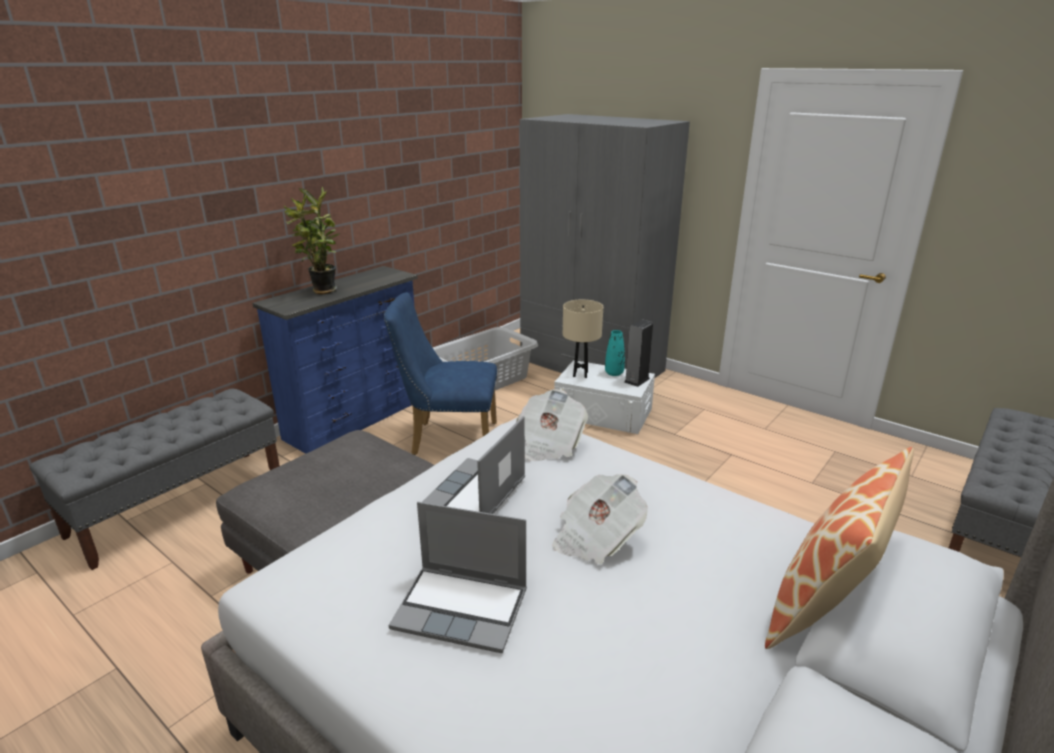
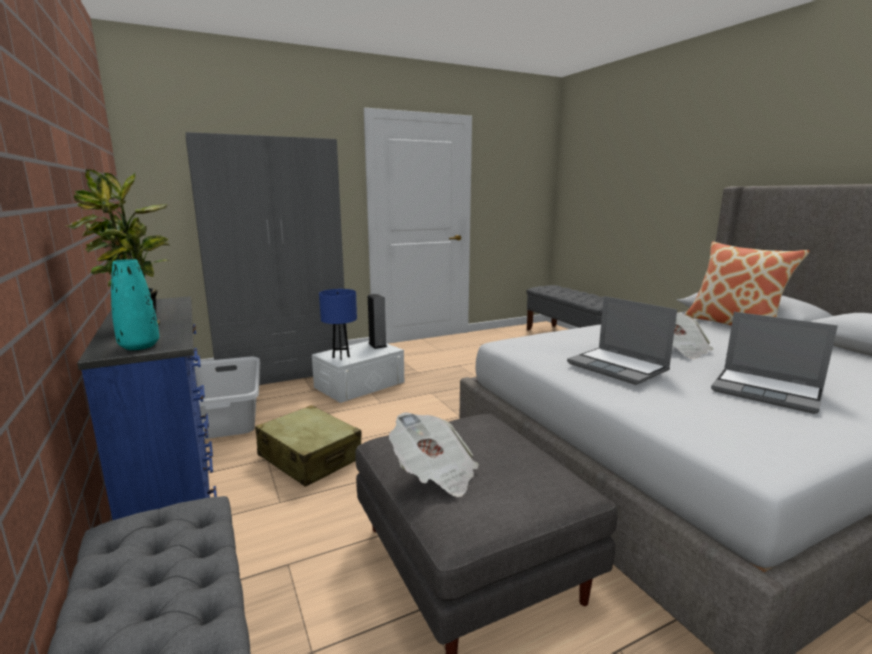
camera: 65 degrees left, 10 degrees down
(447, 439) = (309, 458): blue chair -> beige suitcase
(463, 609) = (768, 392): laptop -> laptop turned 90 degrees clockwise
(549, 443) = (551, 339): newspaper -> newspaper (435, 473)
(580, 374) = (341, 357): beige table lamp -> blue table lamp
(614, 373) = (356, 348): turquoise vase -> turquoise vase (139, 346)

